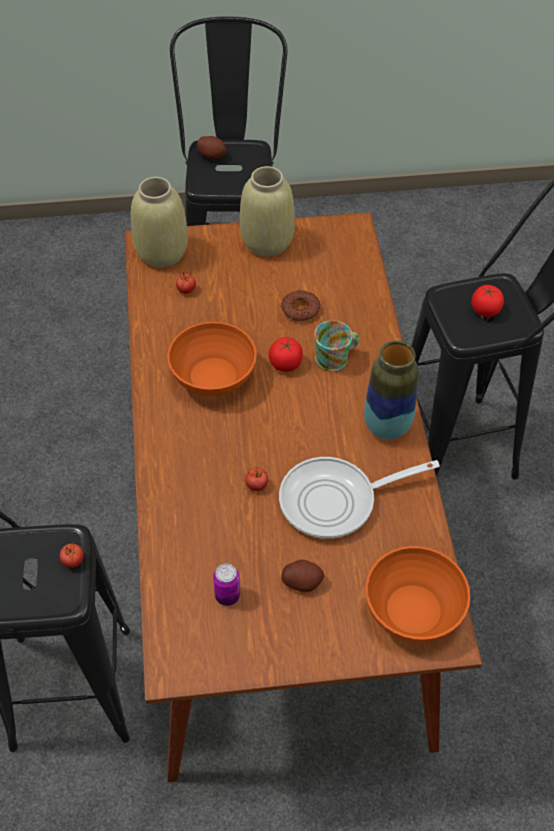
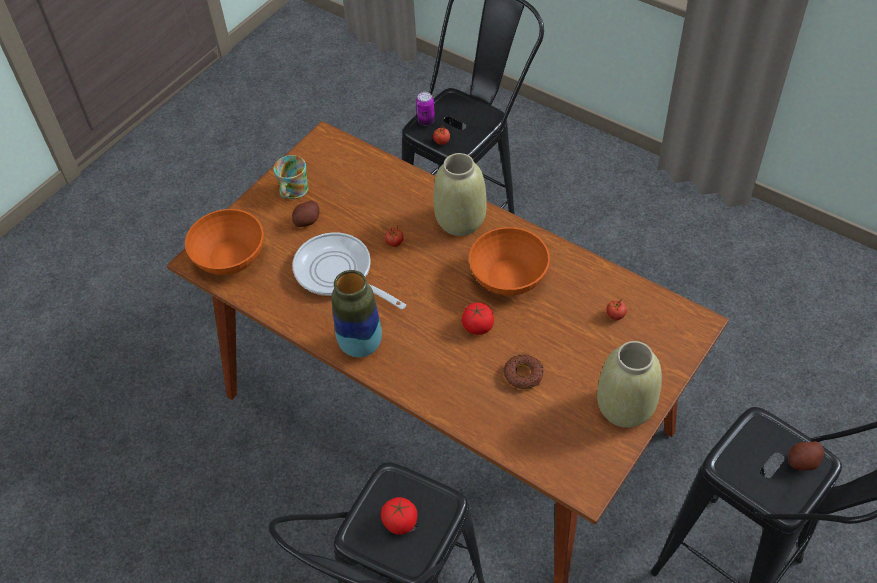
camera: 135 degrees right, 0 degrees up
(161, 252) = (677, 326): beige vase -> beige vase (461, 221)
(227, 596) = (338, 183): can -> can (426, 121)
(336, 358) = (451, 361): mug -> mug (292, 192)
(336, 501) = (338, 274): frying pan -> frying pan turned 75 degrees counterclockwise

